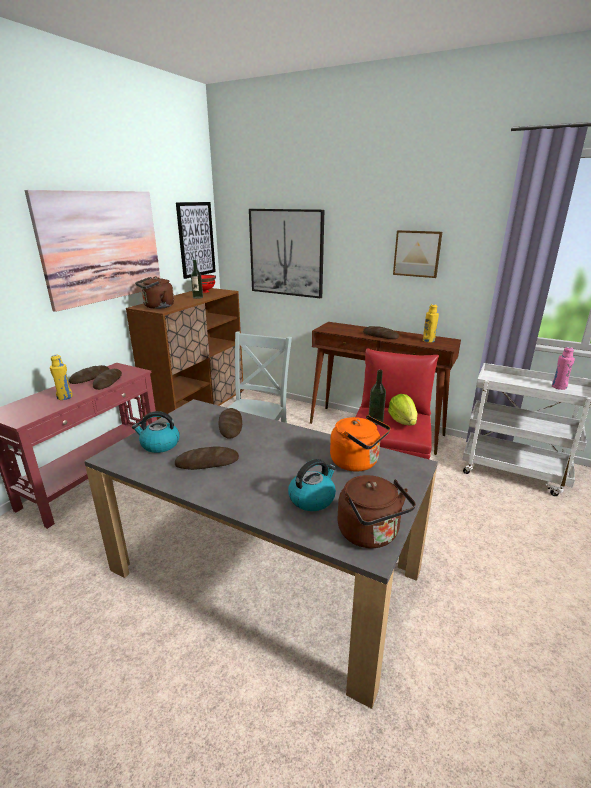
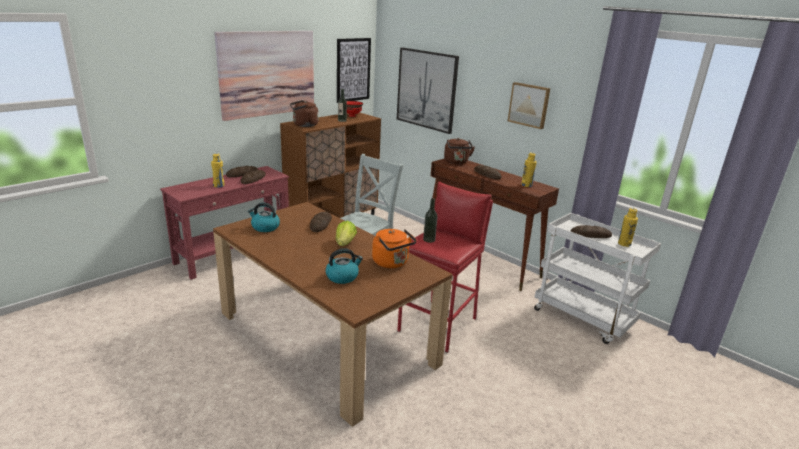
camera: 15 degrees right, 0 degrees up
(207, 462) = (289, 243): bread -> bread (590, 235)
(264, 571) = (325, 338): grey dining table -> brown dining table
(370, 534) = (364, 302): brown kettle -> brown kettle (456, 162)
(403, 421) = (450, 244): lettuce -> lettuce (345, 243)
(558, 387) = (624, 244): pink bottle -> yellow bottle

